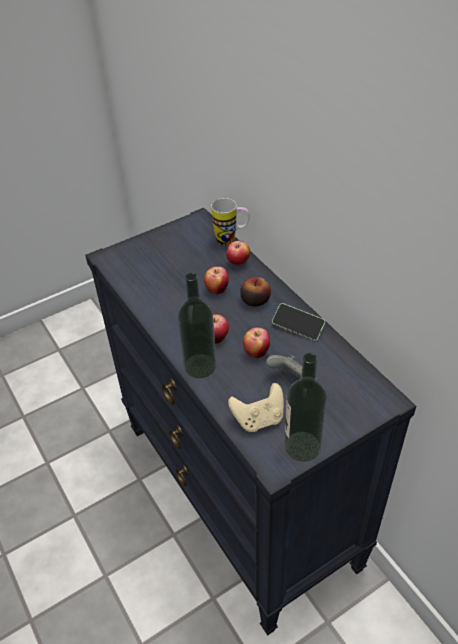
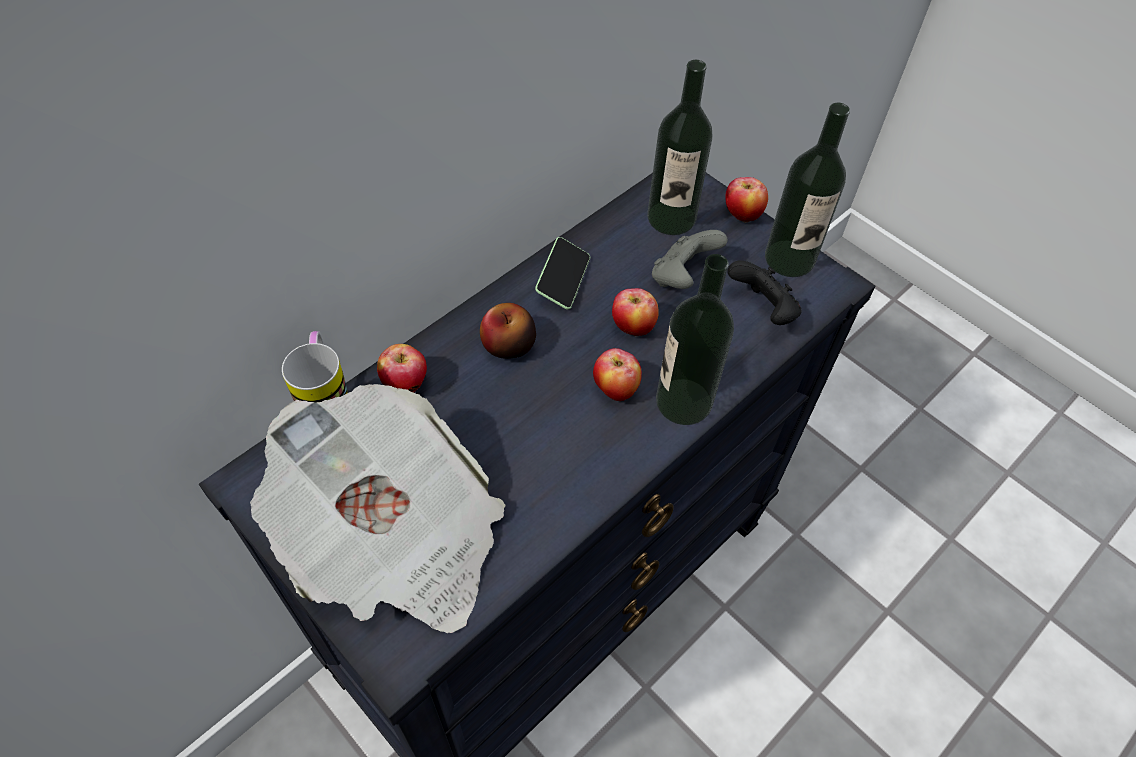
camera: 105 degrees left, 10 degrees up
(158, 258) = (396, 538): none -> newspaper
(217, 290) = (487, 408): apple -> apple (741, 216)
(258, 419) = (763, 310): beige game controller -> black game controller
(347, 387) = (671, 217): none -> bottle

